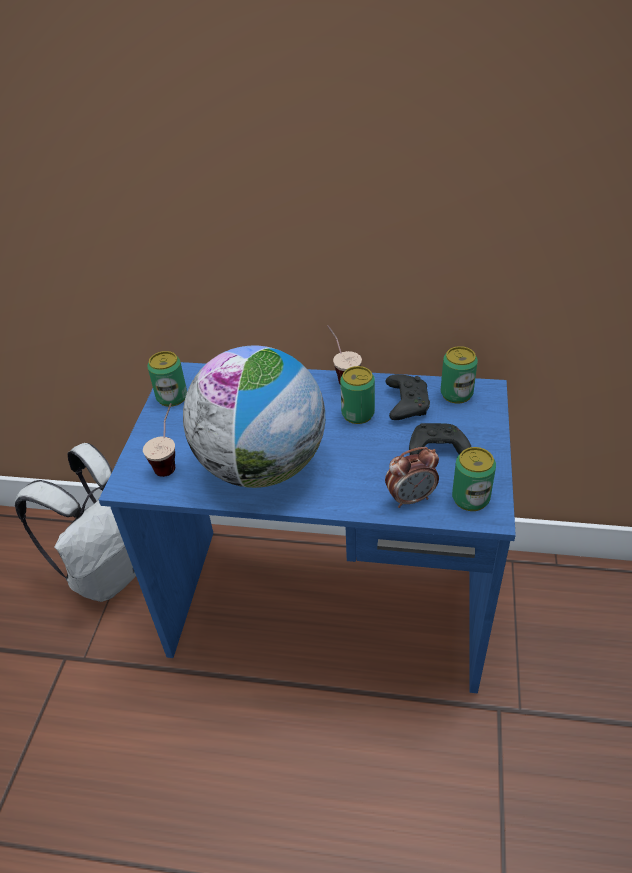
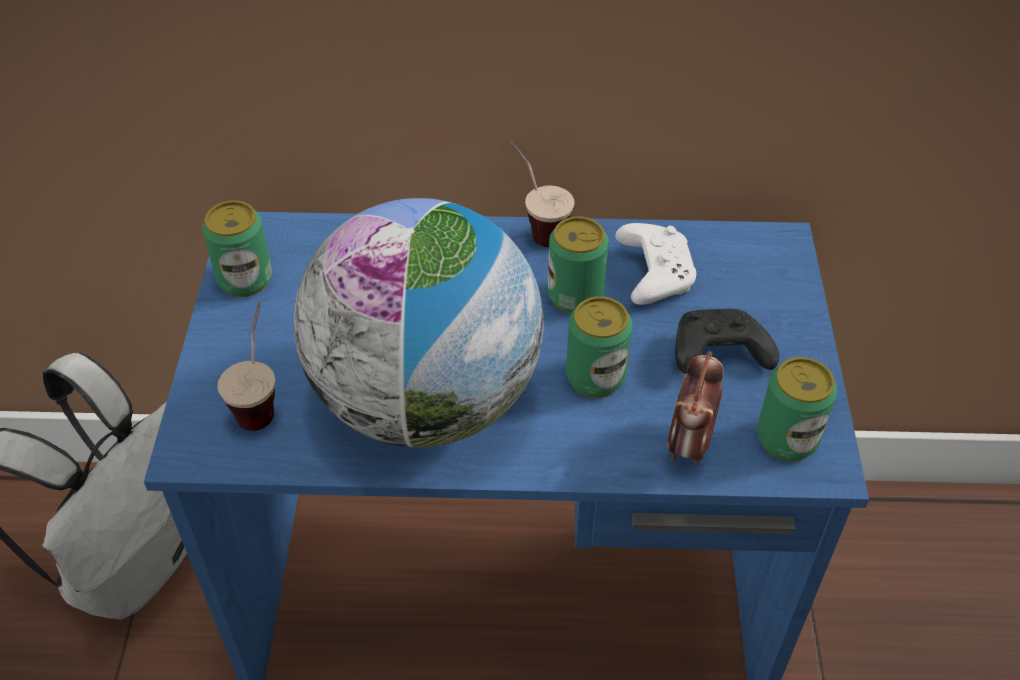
camera: 10 degrees left, 5 degrees up
(406, 403) = (653, 273): black game controller -> white game controller
(411, 498) = (689, 444): alarm clock -> alarm clock turned 135 degrees clockwise
(456, 394) = (733, 251): can -> can (595, 377)

